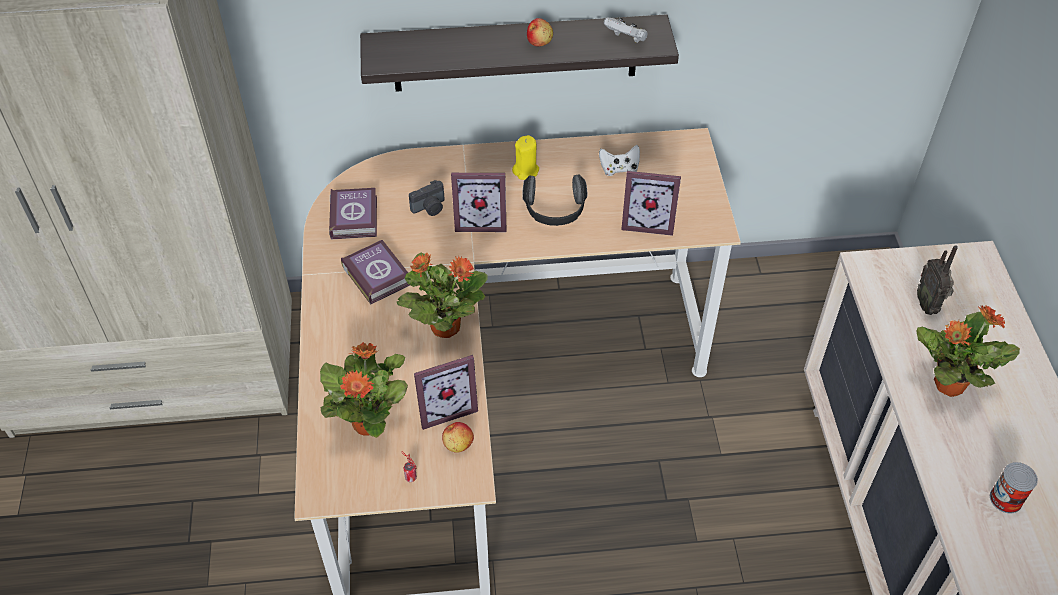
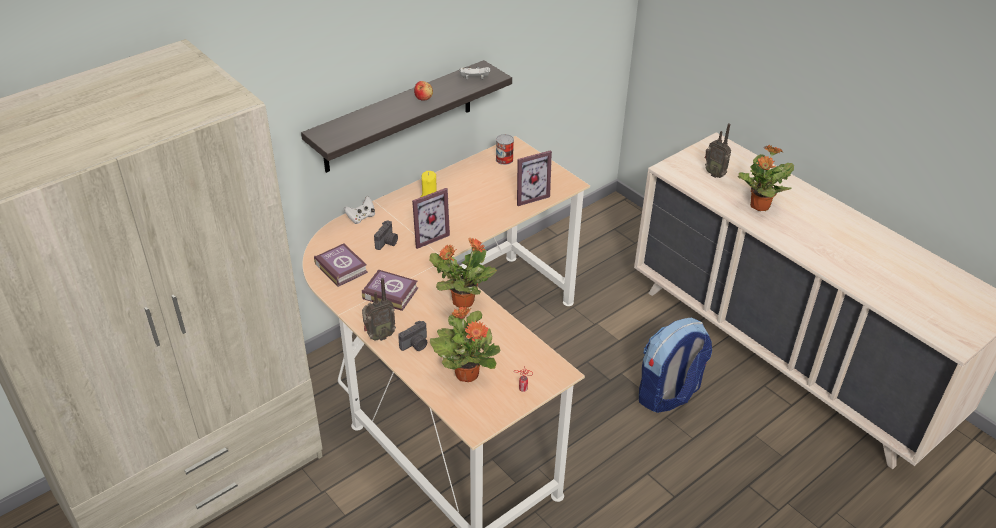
camera: 35 degrees left, 10 degrees down
(320, 323) = (379, 336): none -> radio
(347, 355) = (415, 345): none -> camera
(445, 407) = (506, 343): picture frame -> none
(458, 444) = (533, 358): apple -> none
(554, 211) = (468, 212): headphones -> none
(619, 169) = (485, 176): white game controller -> white game controller (361, 217)
(724, 560) = (668, 394): none -> backpack
(1006, 499) = (833, 244): can -> can (504, 159)

